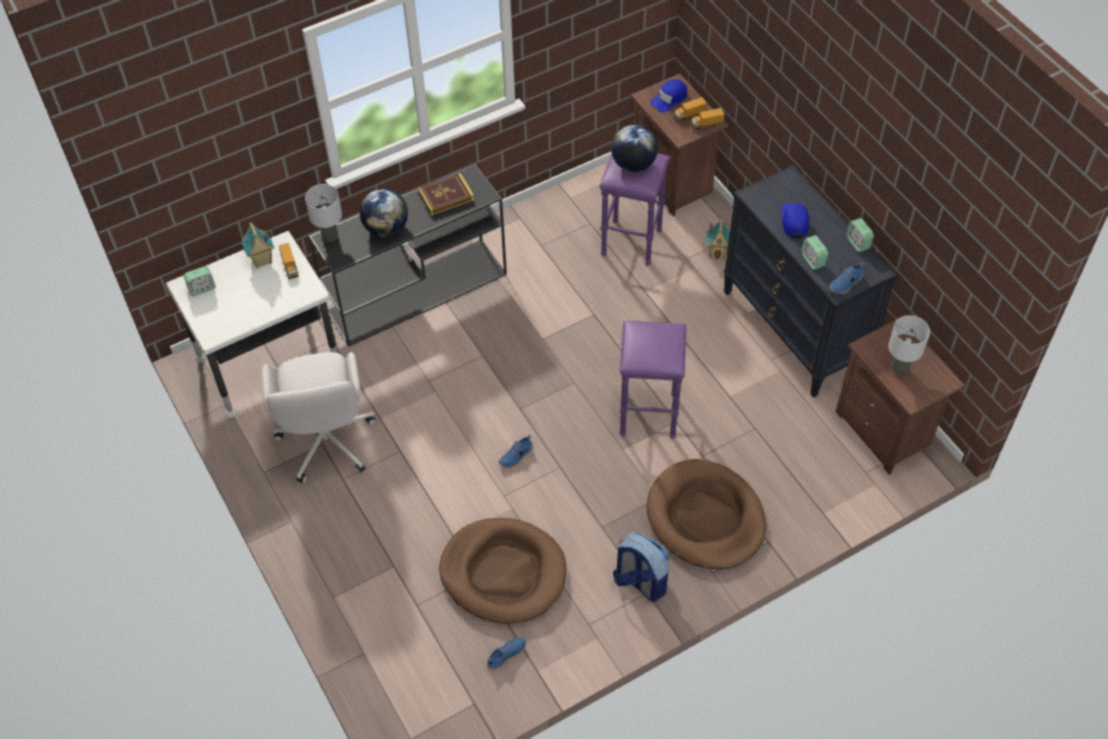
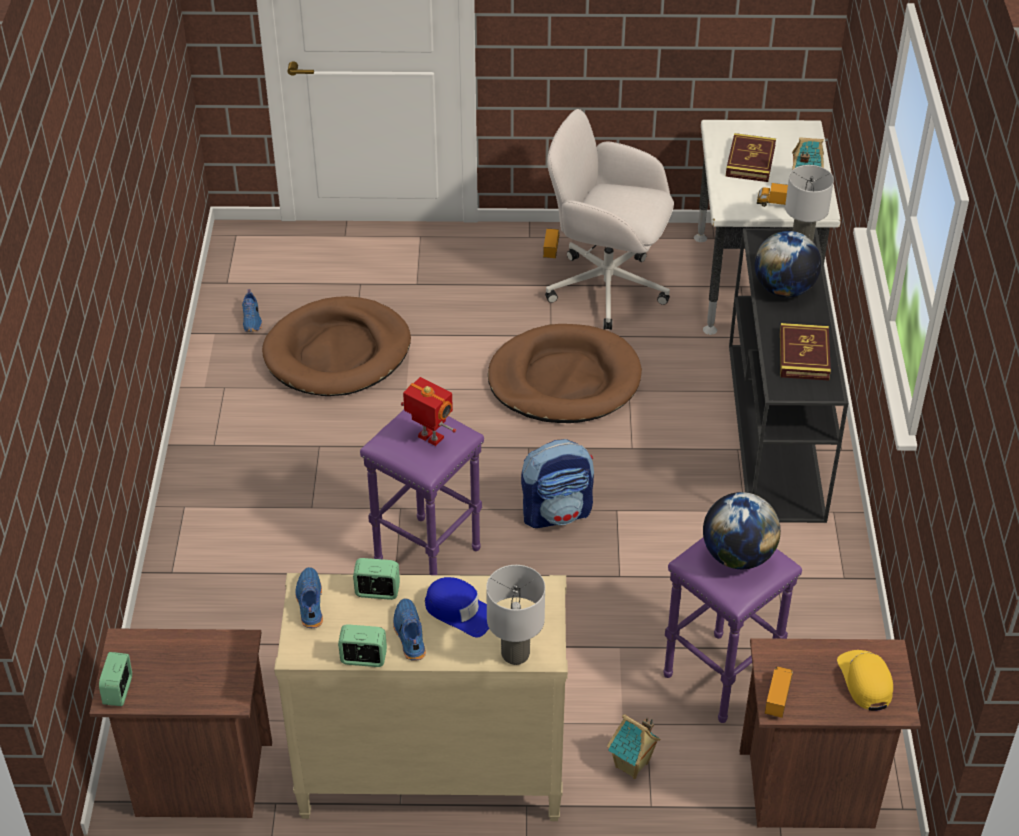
camera: 120 degrees right, 10 degrees down
(202, 288) = (792, 139): alarm clock -> alarm clock (118, 691)
(245, 301) = (750, 161): none -> book
(516, 456) = (467, 418): blue shoe -> blue shoe (408, 635)
(640, 582) = (230, 445): backpack -> backpack (557, 512)
(654, 336) = (429, 438): none -> toy robot
(669, 99) = (865, 681): blue cap -> yellow cap
(689, 115) = (812, 687): toy truck -> toy truck (551, 249)
(705, 518) = (250, 534): brown dog bed -> brown dog bed (564, 380)
(794, 330) = (430, 776): black dresser -> beige dresser
(899, 369) = (177, 658): white table lamp -> white table lamp (515, 654)

